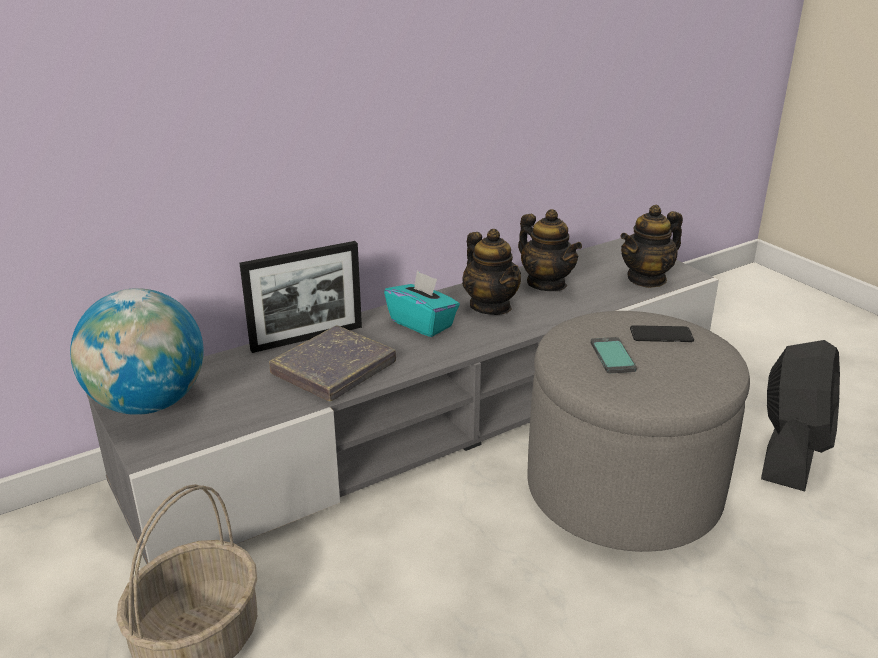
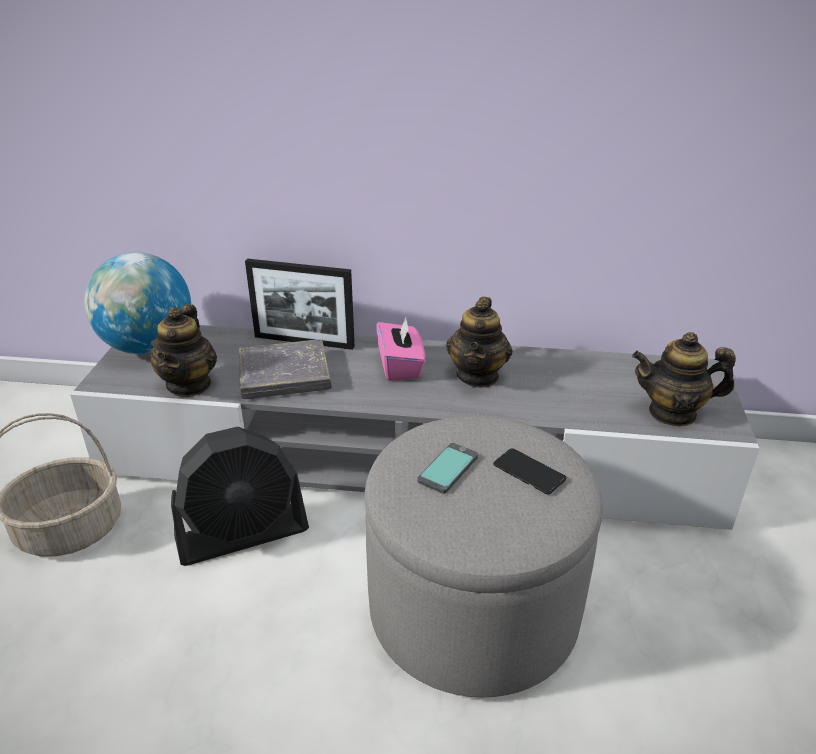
camera: 40 degrees right, 5 degrees up
(422, 323) = (400, 366): turquoise tissue box -> pink tissue box
(546, 284) = (561, 375): teapot -> teapot (189, 384)
(791, 452) = (699, 681): black fan -> black fan (243, 534)

